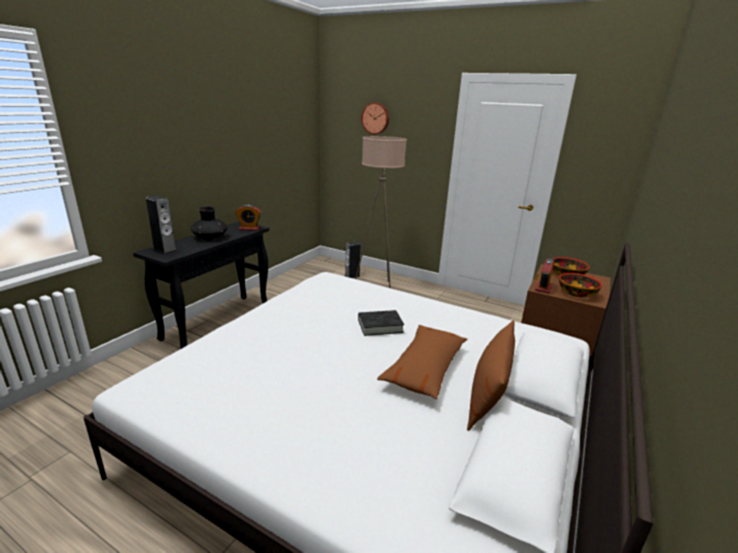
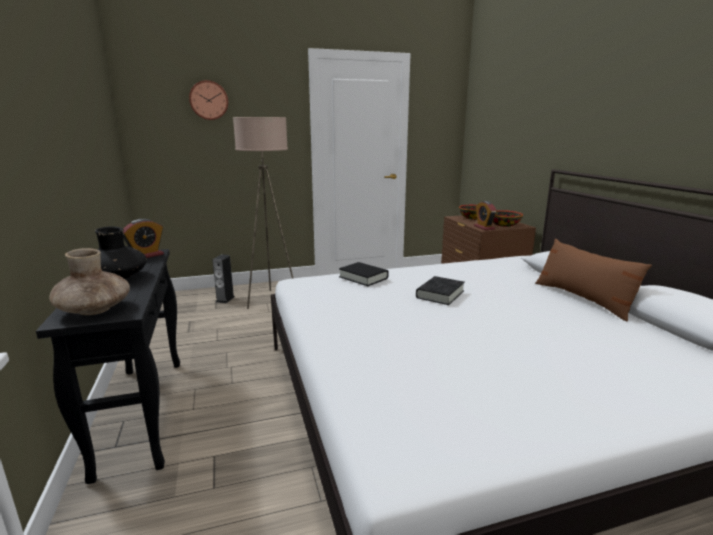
camera: 45 degrees left, 5 degrees down
(165, 251) = (94, 310): speaker -> brown vase
(365, 290) = (363, 277): none -> black book
(425, 368) = (527, 304): brown pillow -> none

